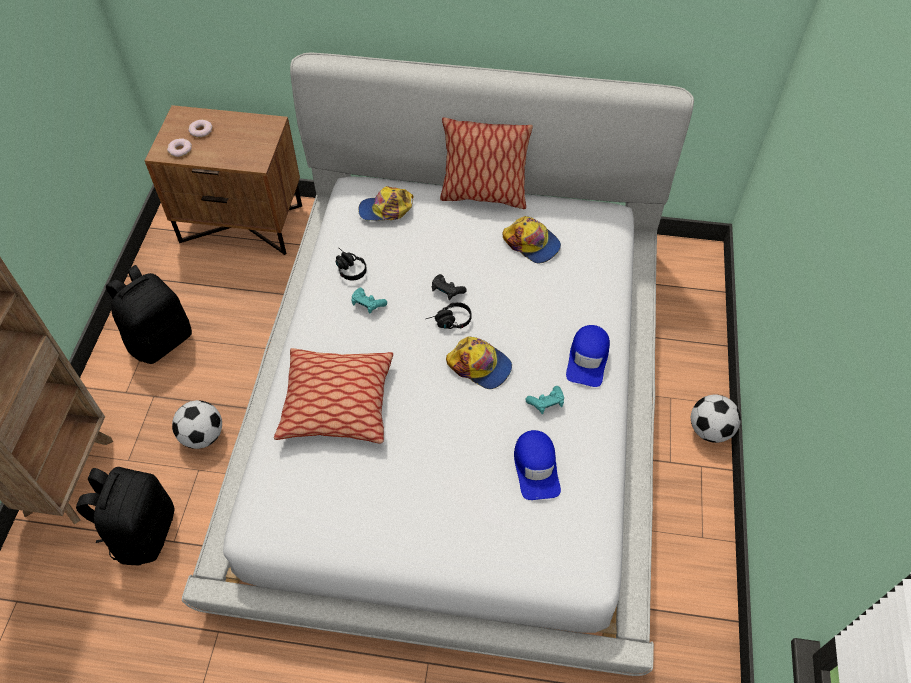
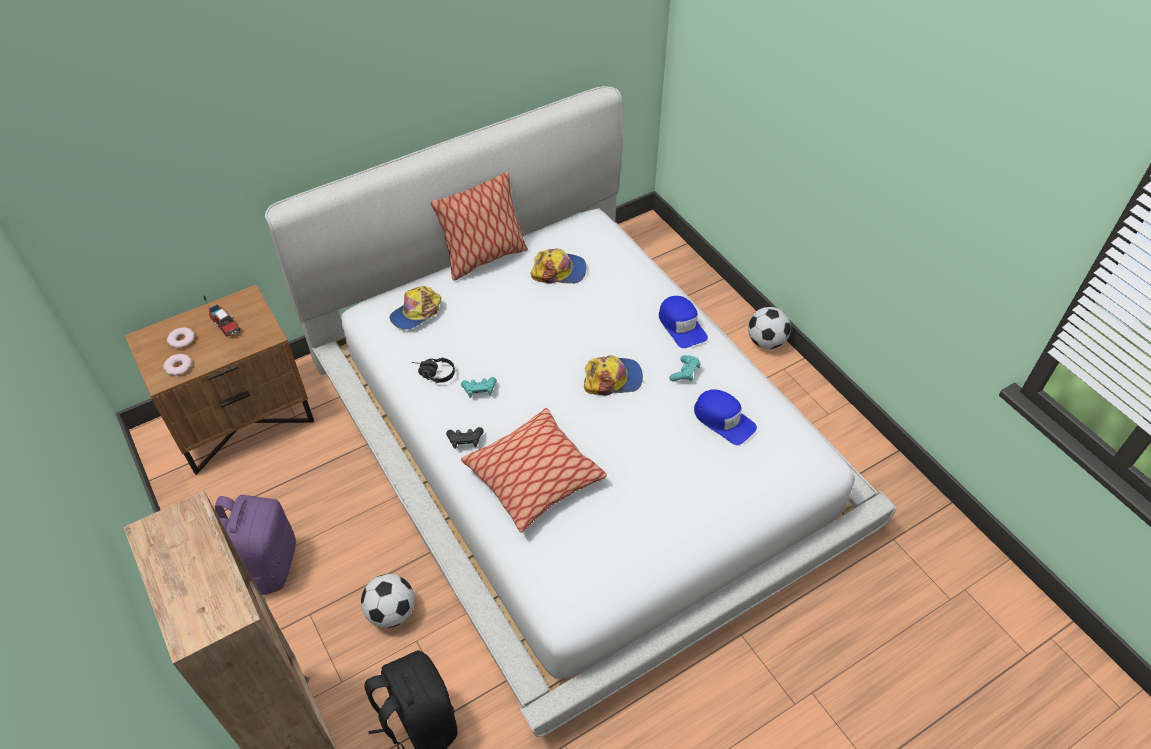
camera: 40 degrees left, 5 degrees down
(160, 339) = (266, 565): black backpack -> purple backpack
(238, 136) = (225, 325): none -> toy truck
(447, 291) = (531, 342): black game controller -> black game controller (465, 441)
(449, 322) = (557, 363): black headphones -> none

